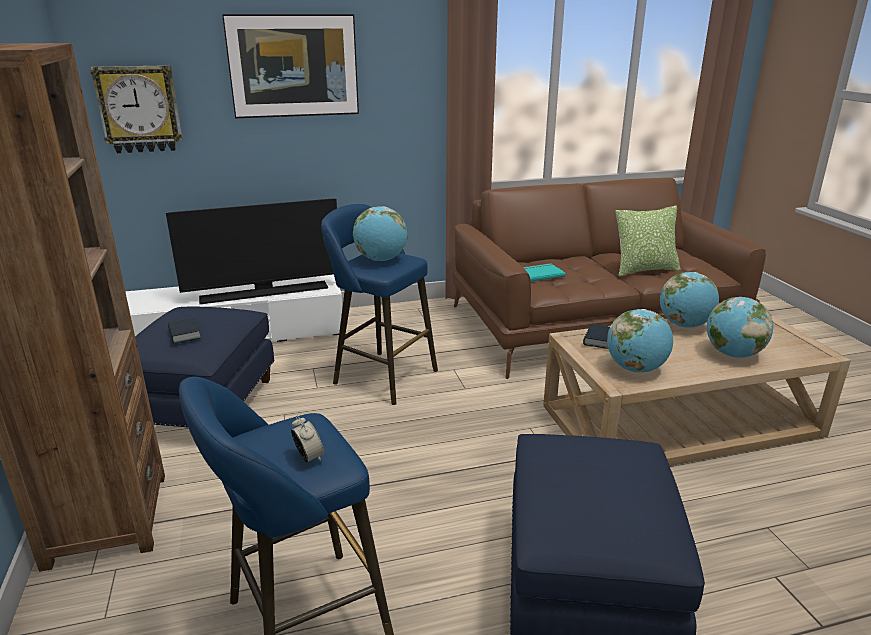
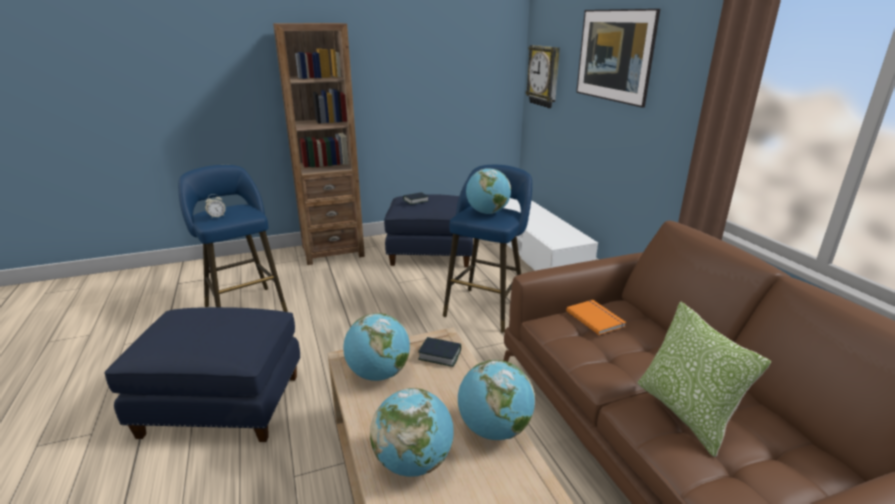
camera: 85 degrees right, 0 degrees up
(265, 292) = (537, 225): television -> none
(539, 274) = (596, 318): turquoise book -> orange book

